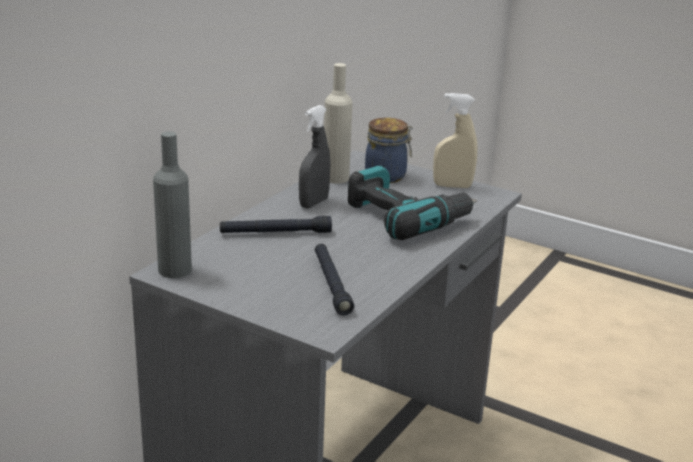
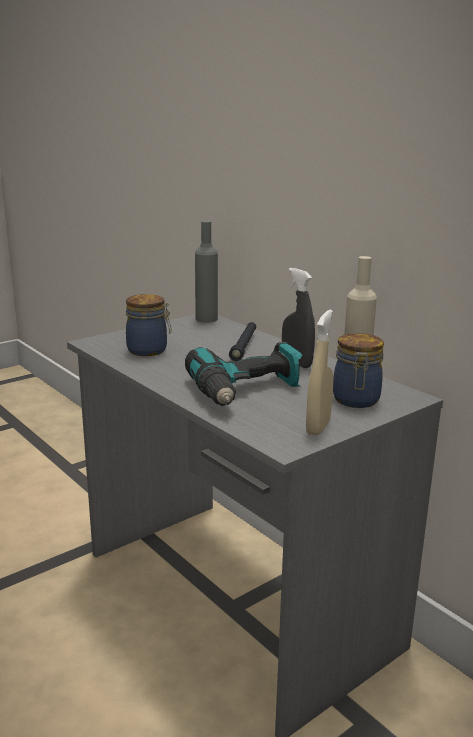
camera: 110 degrees right, 5 degrees down
(331, 284) = (149, 350): black flashlight -> jar

